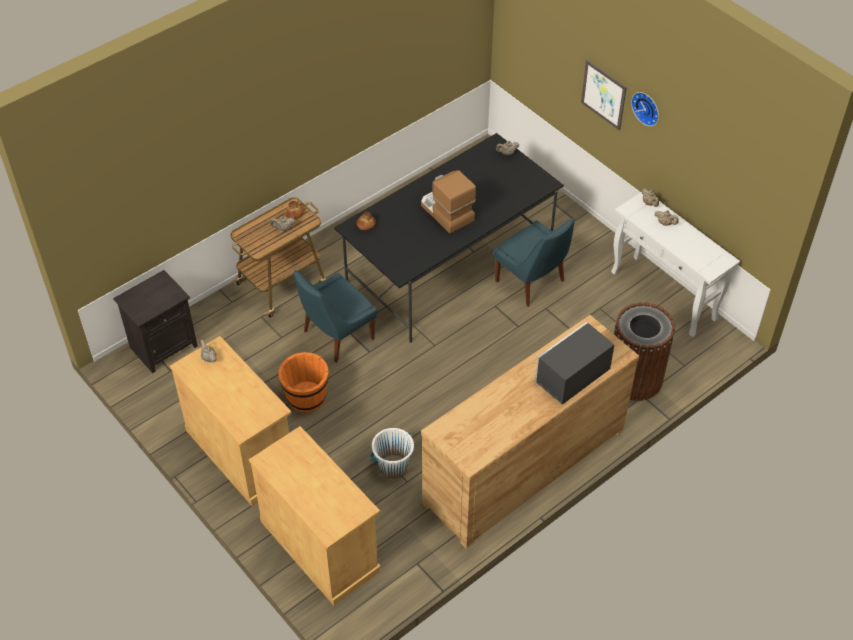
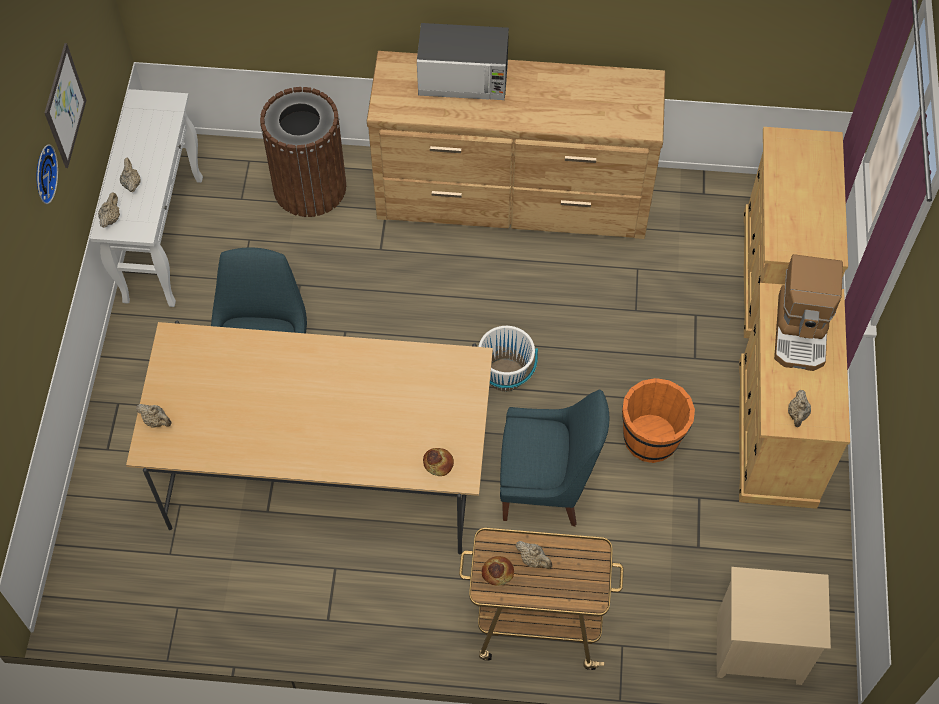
camera: 135 degrees left, 10 degrees up
(164, 345) = (757, 650): black nightstand -> beige nightstand
(393, 466) = (635, 293): white bucket -> white bucket (505, 375)
(446, 212) = (330, 399): coffee machine -> coffee machine (802, 331)
(449, 266) = (325, 468): black dining table -> beige dining table
(603, 94) = (29, 270): picture -> picture (65, 106)

